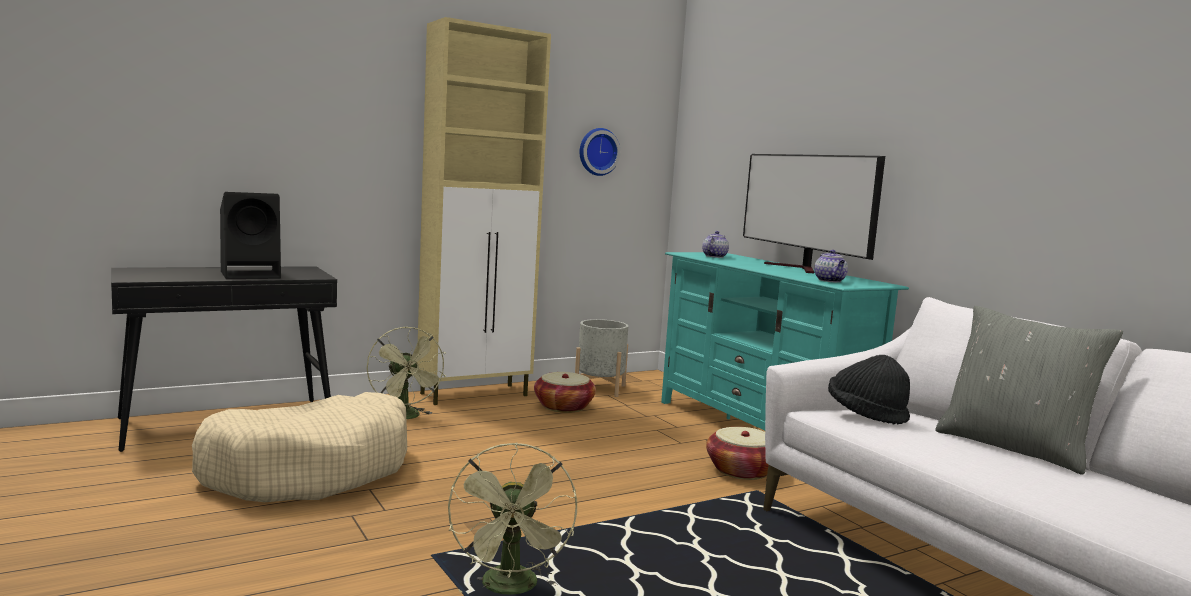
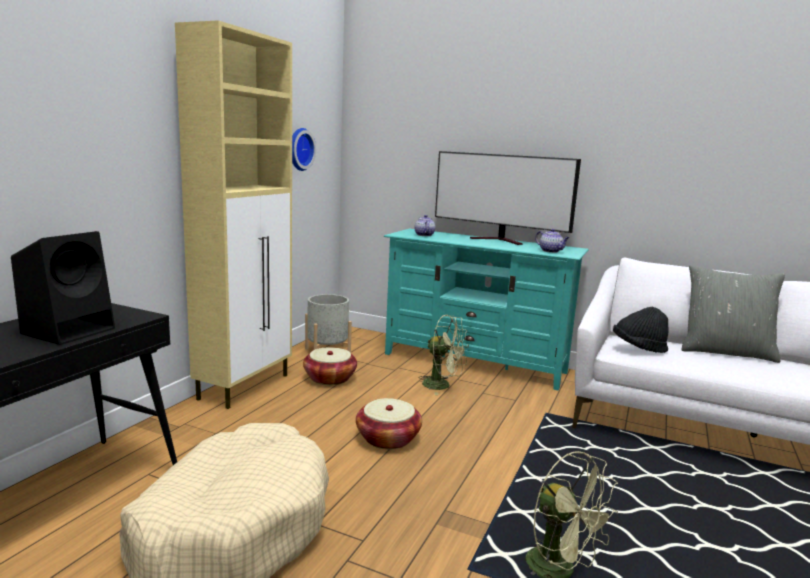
camera: 35 degrees left, 5 degrees up
(406, 417) = (224, 431): green fan -> green fan (442, 386)
(742, 471) = (514, 399): basket -> basket (388, 438)

